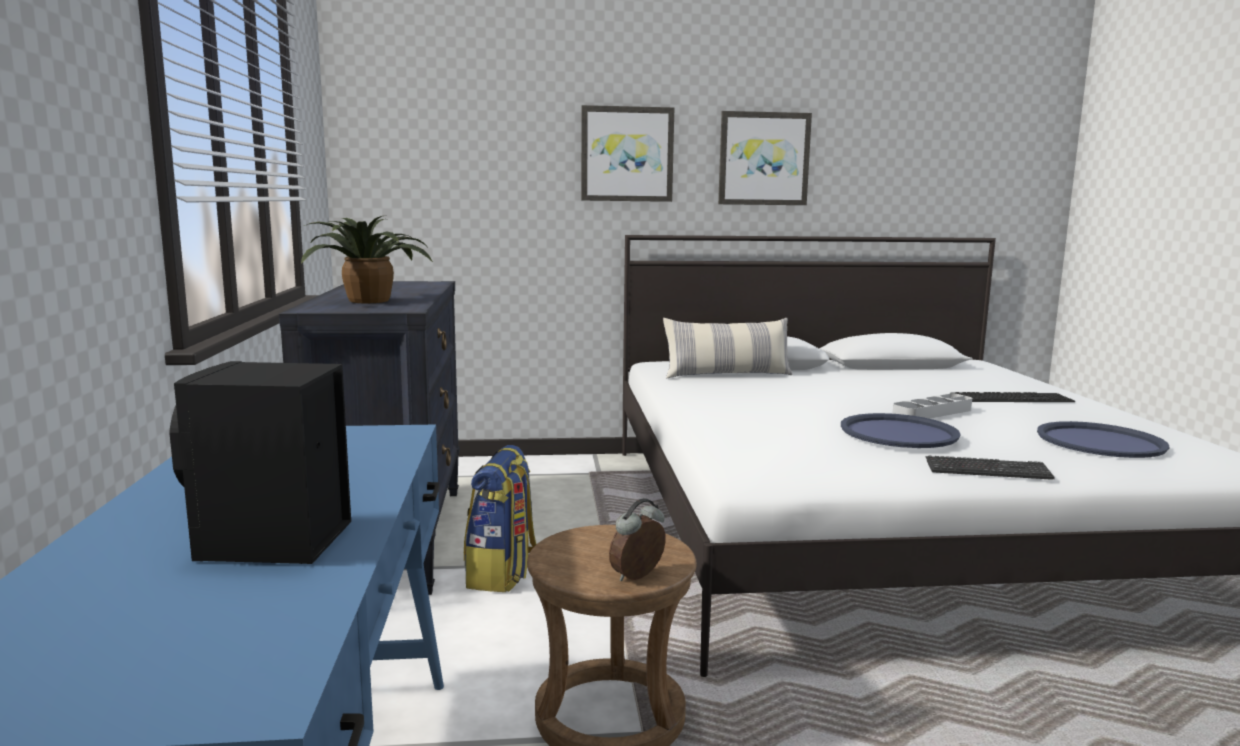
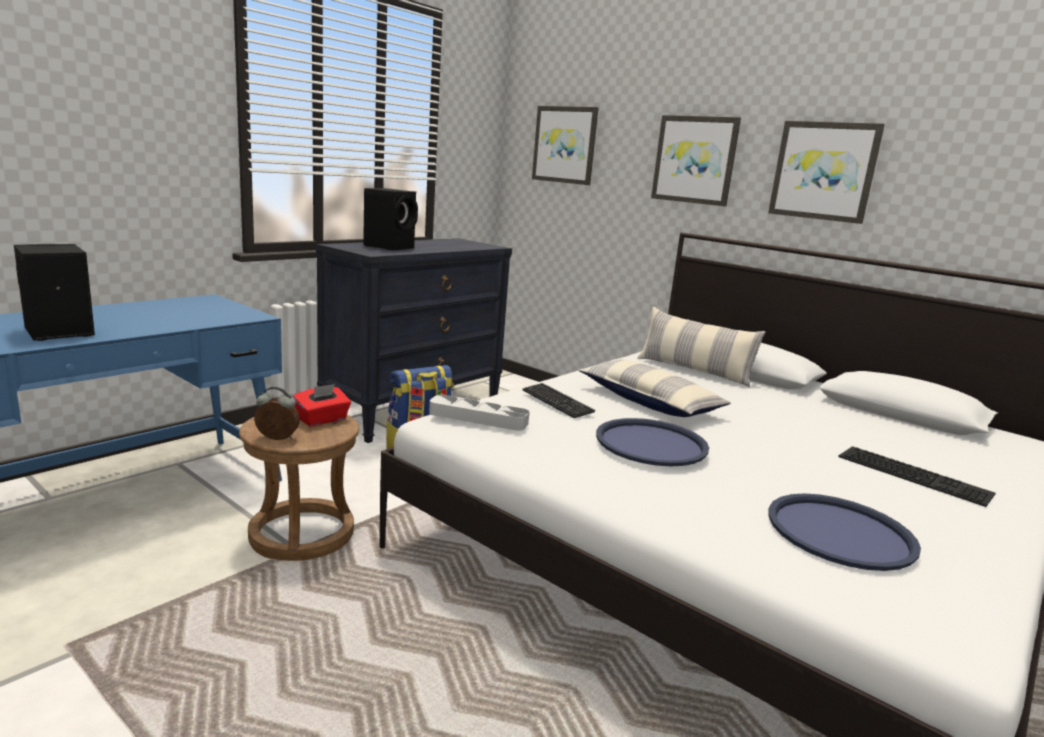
camera: 45 degrees right, 5 degrees up
(369, 300) = (390, 247): potted plant -> black speaker
(441, 143) = (565, 145): none -> picture
(606, 539) = (322, 420): none -> red tissue box
(790, 407) = (649, 402): none -> pillow
(932, 413) = (756, 448): grey tray -> grey tray (478, 418)
(987, 470) = (619, 491): keyboard -> keyboard (557, 402)

